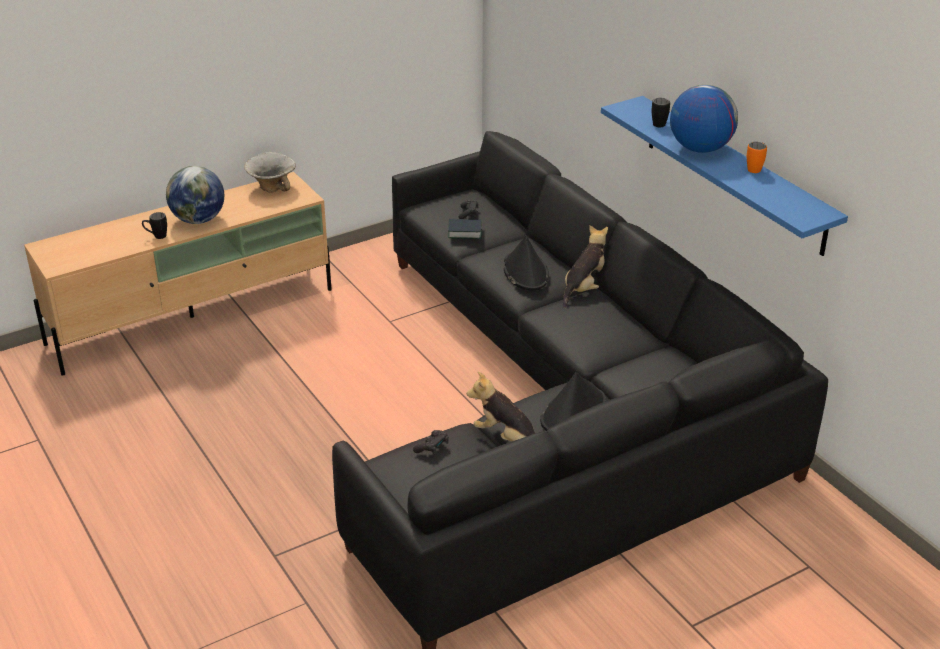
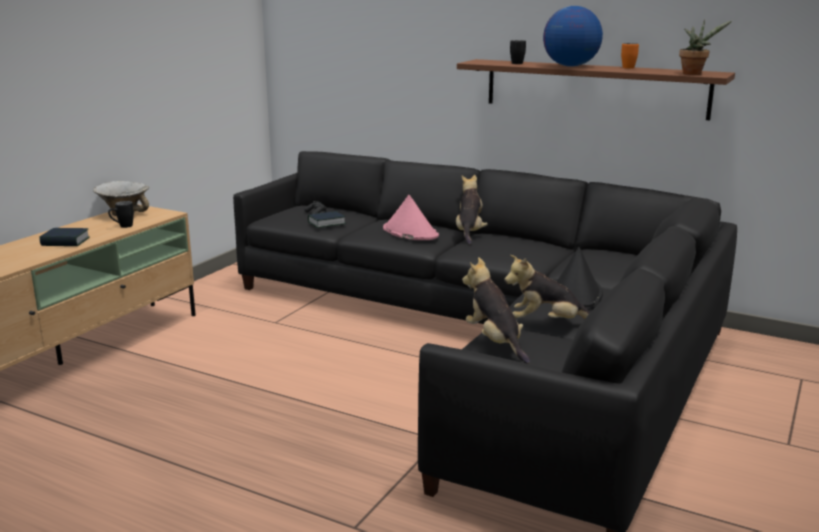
camera: 30 degrees left, 15 degrees down
(156, 236) = (26, 258): black mug -> black mug (122, 226)
(198, 220) = (65, 242): globe -> book
(432, 447) = (495, 342): black game controller -> plush toy
(525, 271) = (410, 232): black hat -> pink hat
(734, 174) = (594, 88): blue shelf -> brown shelf
(789, 210) = (694, 73): none -> potted plant

